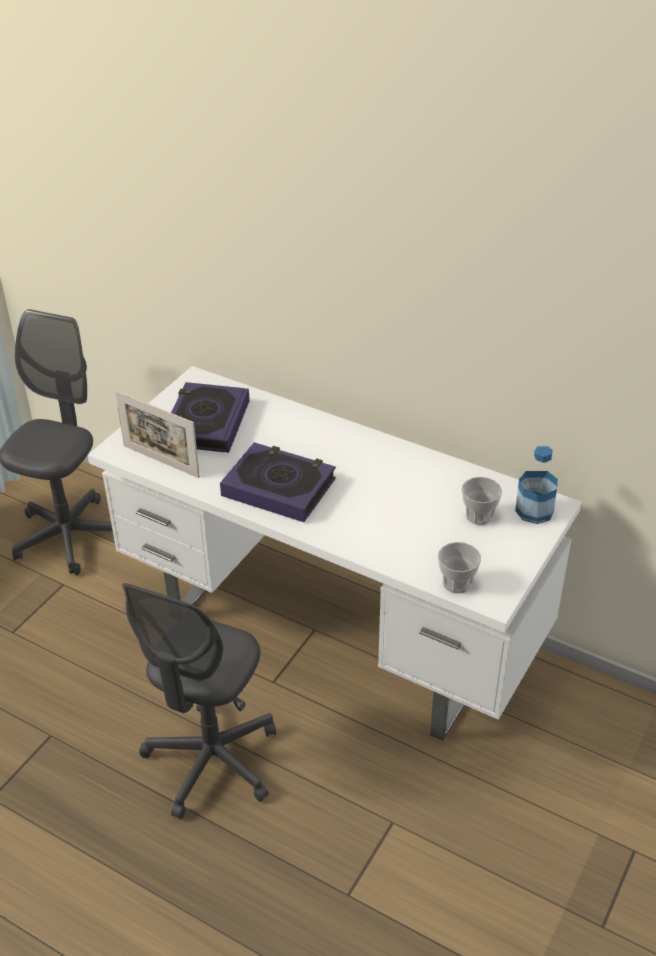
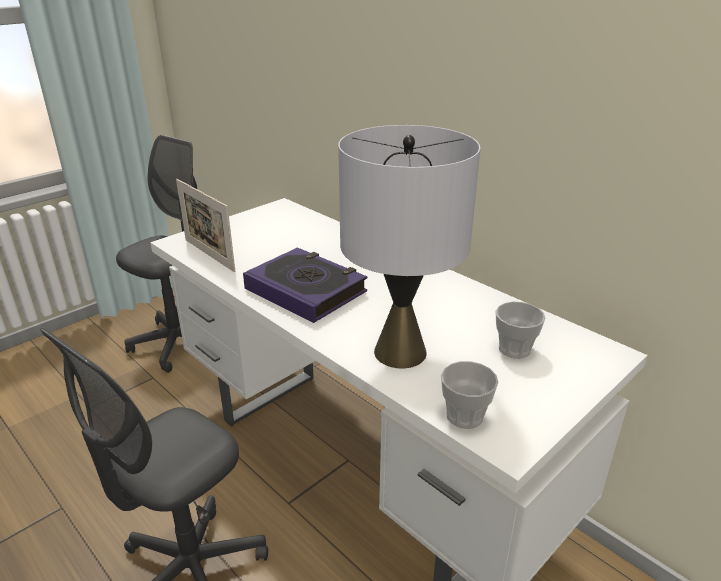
camera: 15 degrees right, 10 degrees down
(206, 423) = (269, 234): book -> none
(388, 536) = (400, 352): none -> grey table lamp
(534, 510) = (585, 355): bottle -> none

